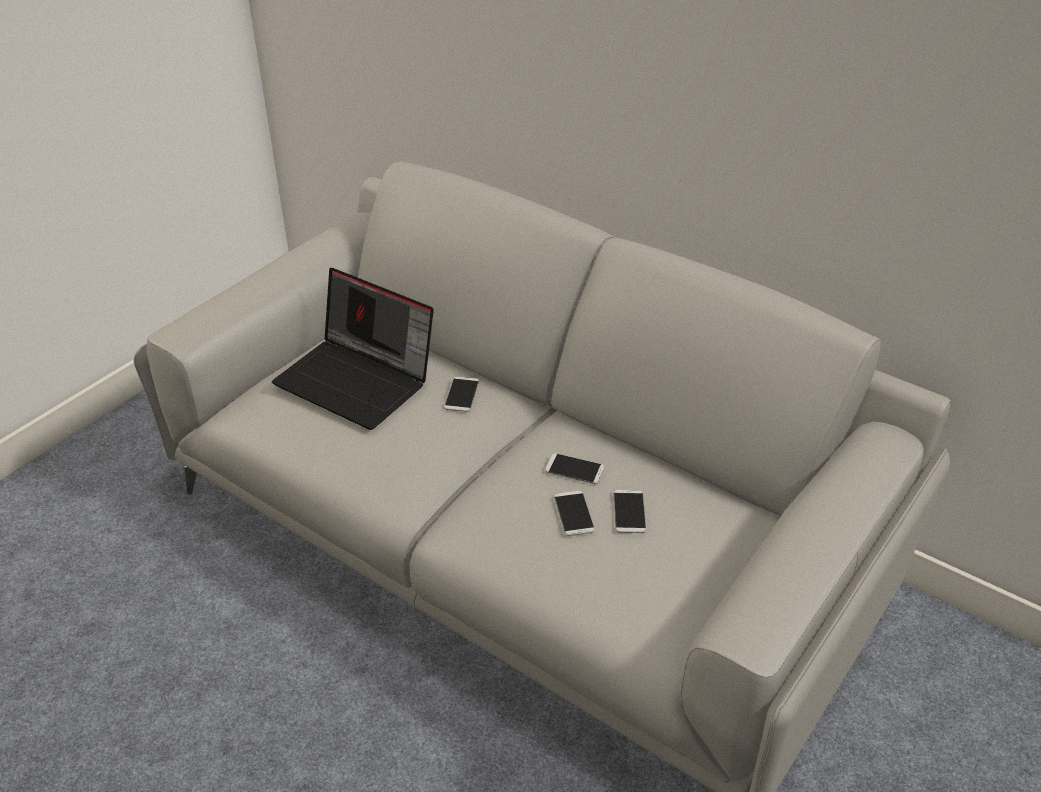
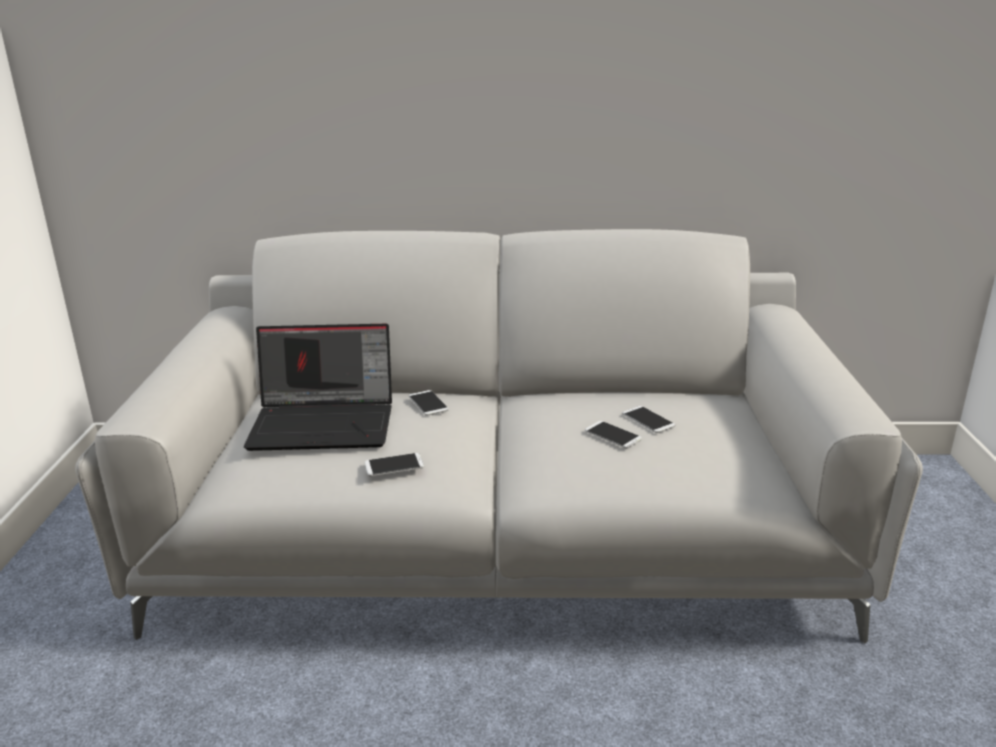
camera: 35 degrees left, 15 degrees down
(574, 469) = (576, 413): phone -> phone (394, 465)

